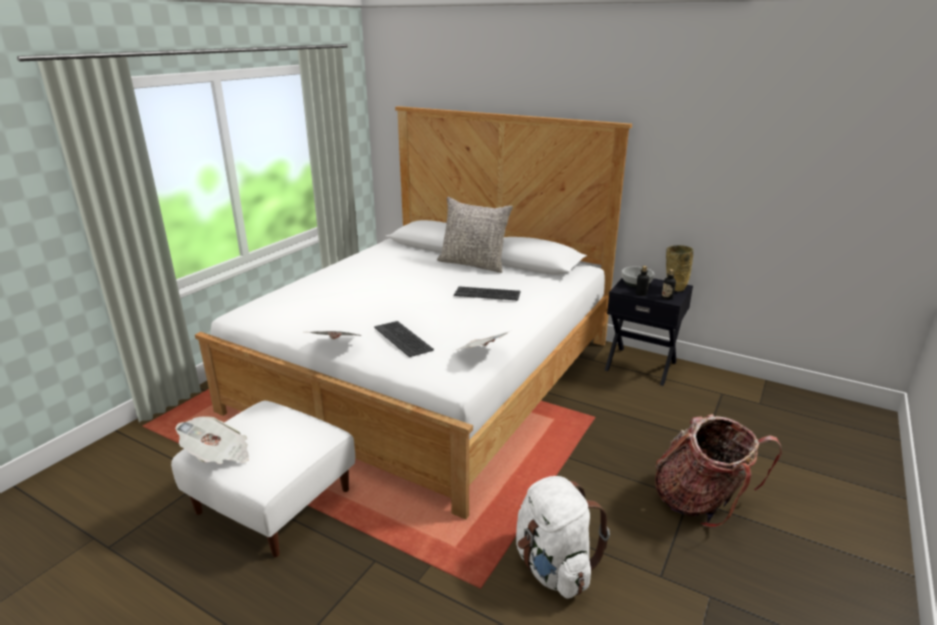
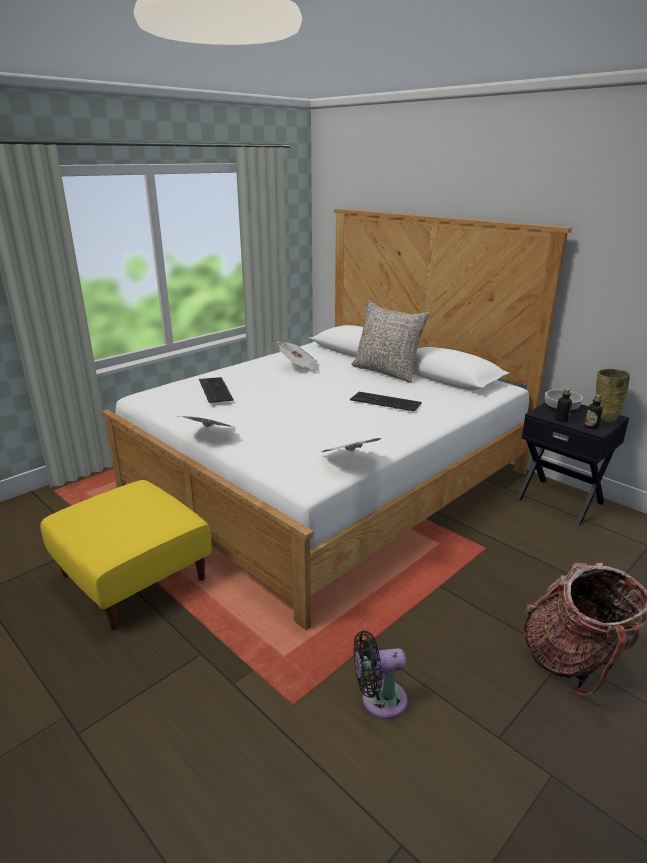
camera: 15 degrees right, 0 degrees up
(218, 455) = (77, 523): newspaper -> newspaper (299, 367)
(275, 501) = (134, 577): white ottoman -> yellow ottoman
(403, 339) = (278, 435): keyboard -> keyboard (216, 390)
(553, 567) = (379, 700): white backpack -> black fan

